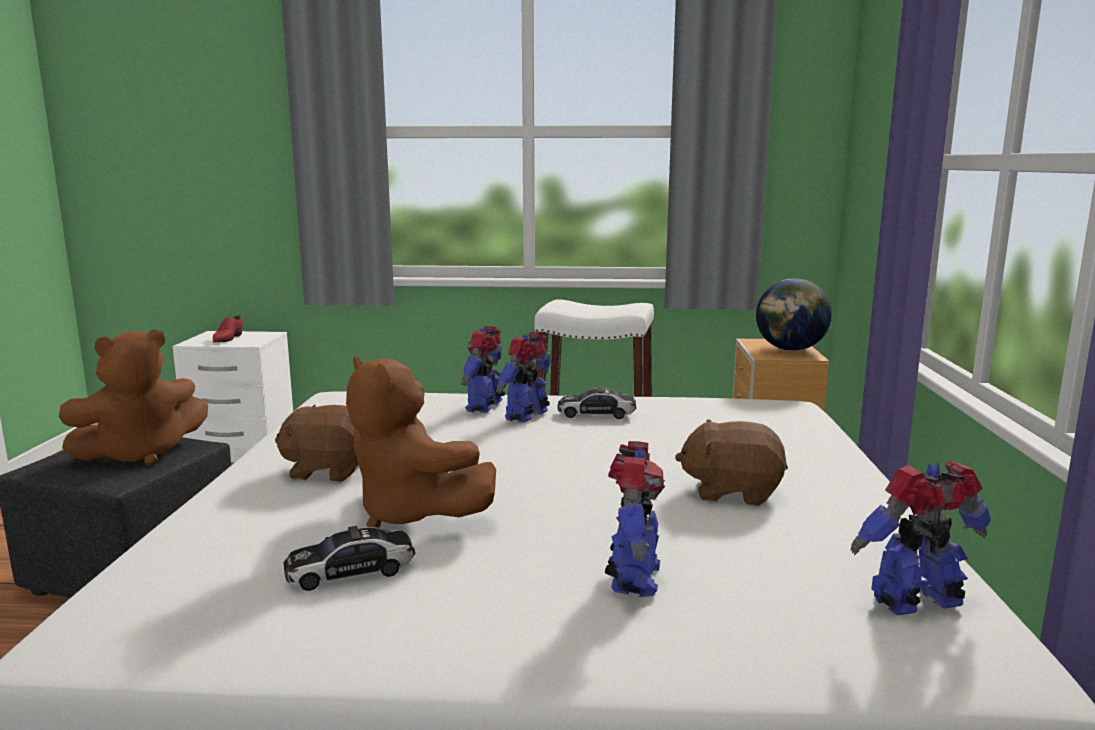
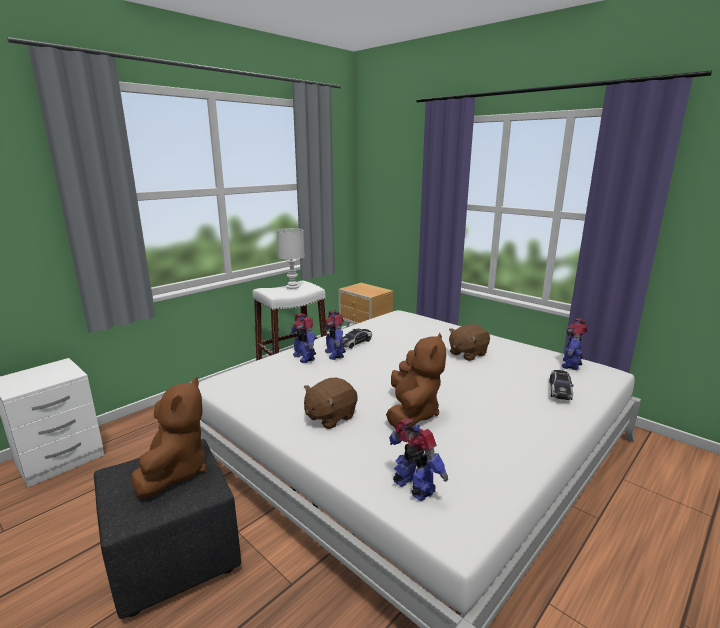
camera: 50 degrees left, 5 degrees up
(227, 339) = (37, 378): red shoe -> none
(351, 571) = (454, 443): toy car -> toy car (560, 390)
(412, 514) = (412, 413): brown plush toy -> brown plush toy turned 75 degrees counterclockwise
(607, 307) = (293, 287): none -> white table lamp
(633, 578) = (517, 394): toy robot -> toy robot (413, 488)
(790, 349) = (370, 289): globe -> none

